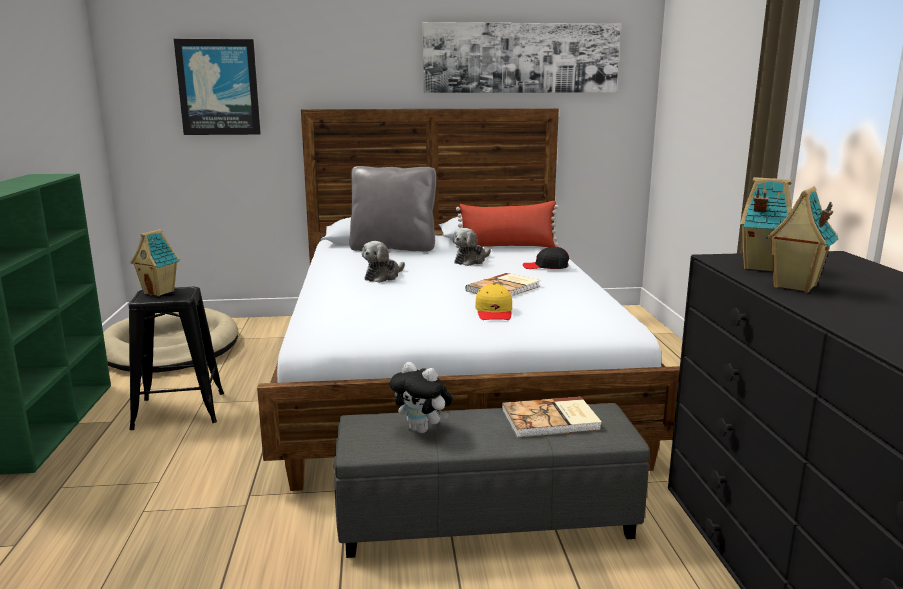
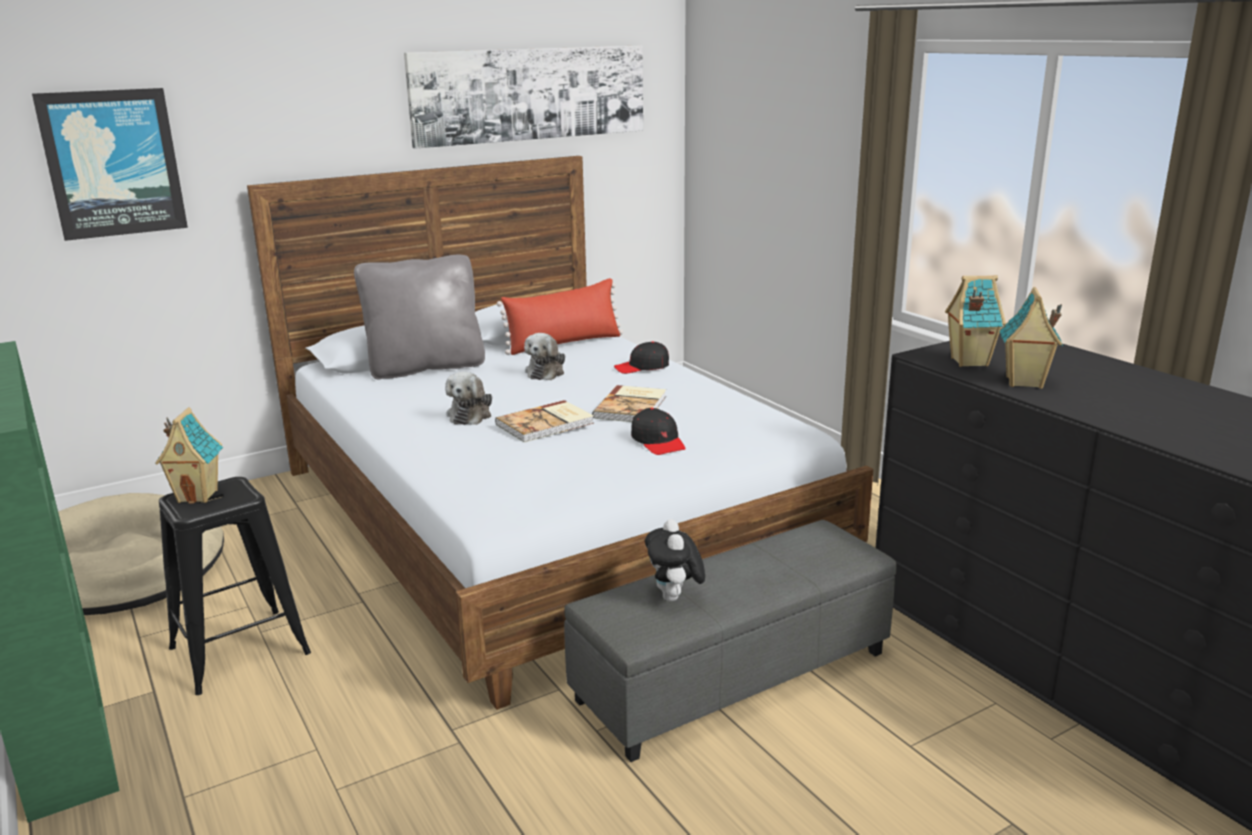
camera: 25 degrees left, 5 degrees up
(422, 430) = (675, 598): plush toy -> plush toy turned 75 degrees clockwise
(494, 312) = (658, 442): yellow cap -> black cap
(551, 420) = (787, 554): book -> book (546, 424)

